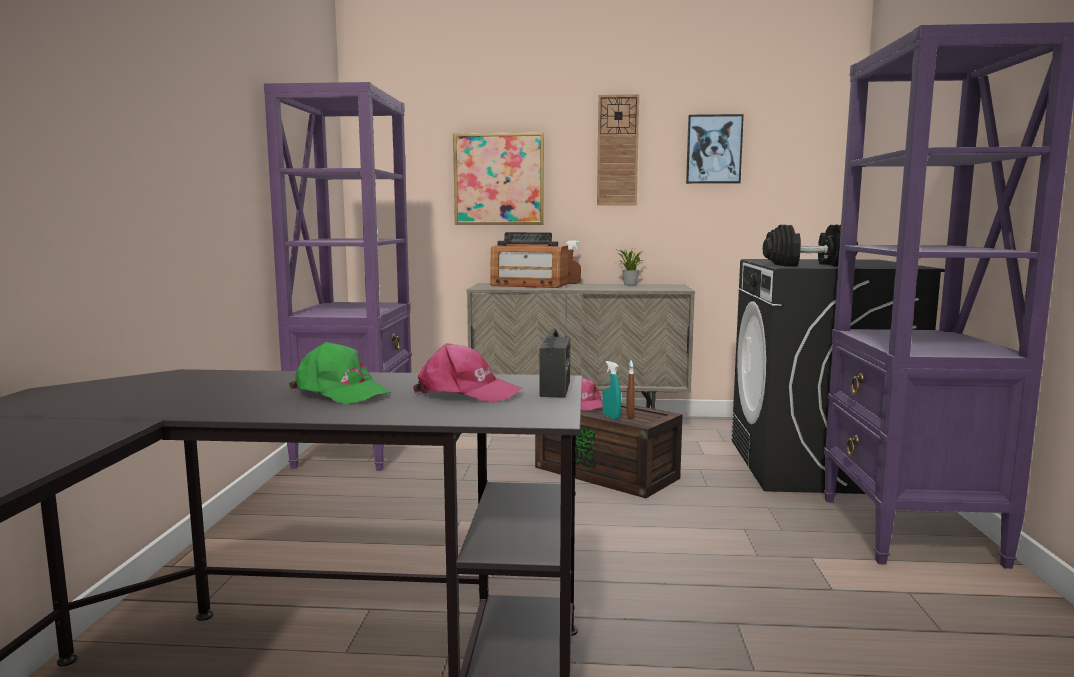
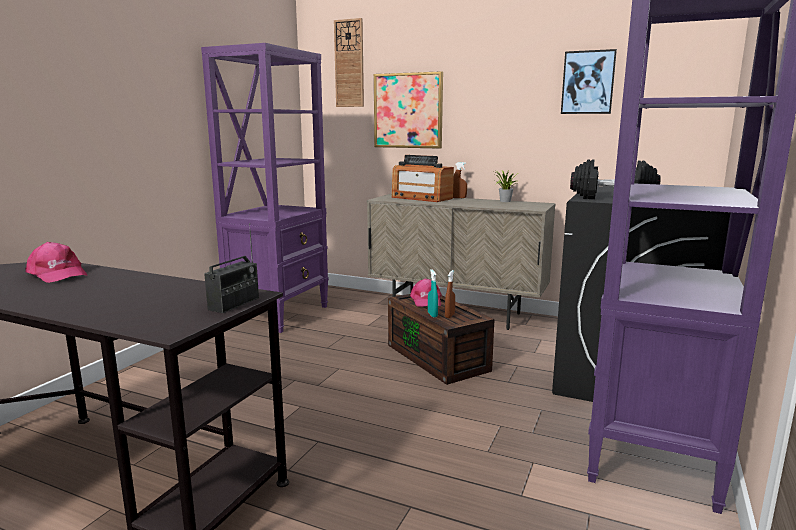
camera: 20 degrees right, 5 degrees up
(340, 392) = (99, 290): green cap -> none
(466, 392) = (170, 300): pink cap -> pink cap (57, 274)
(617, 150) = (502, 85): wall clock -> wall clock (349, 64)

